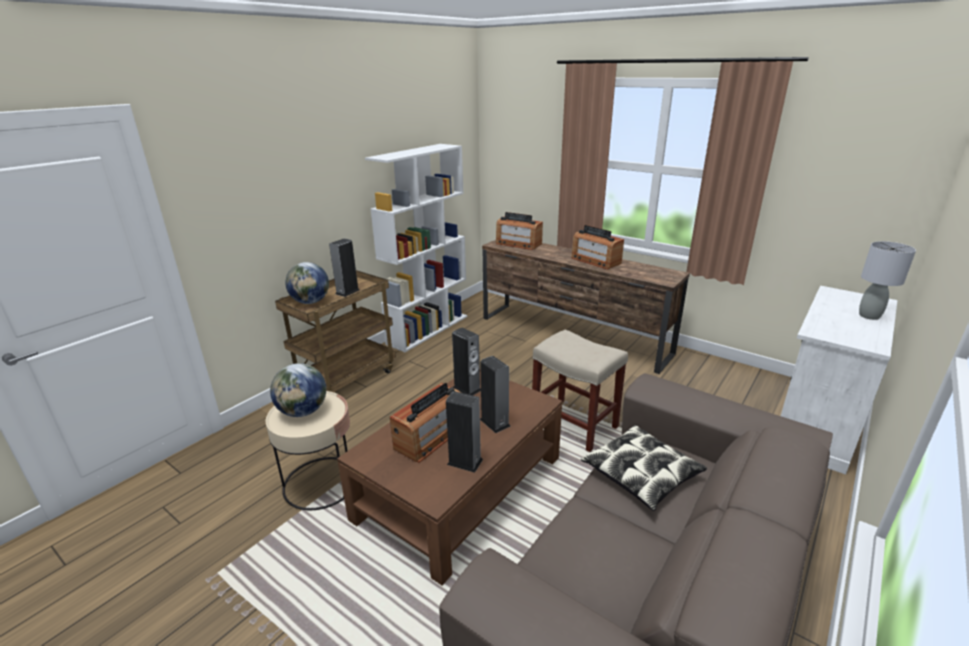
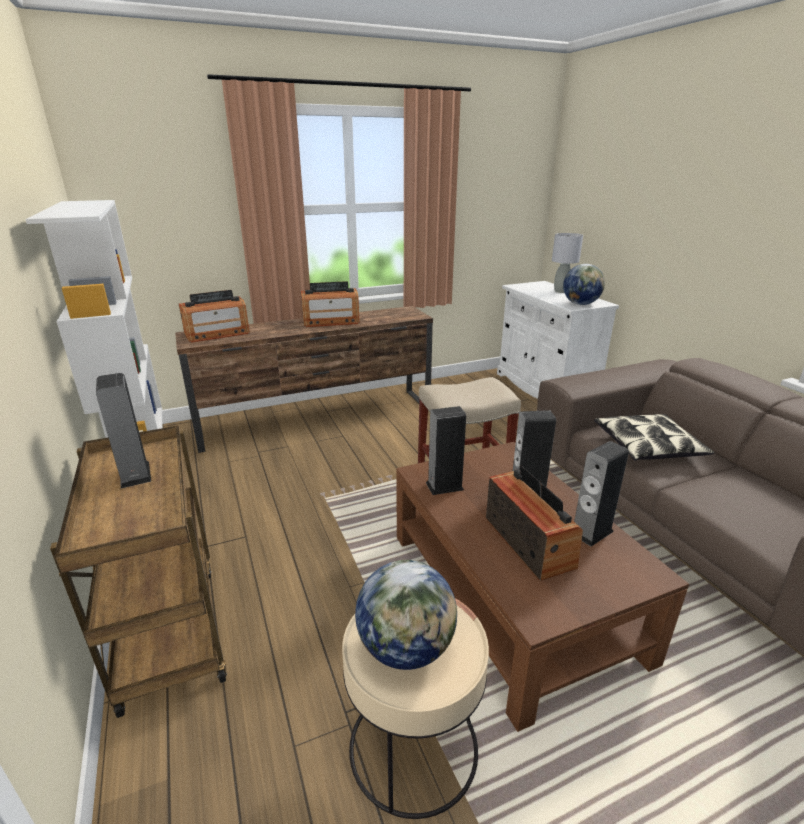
camera: 60 degrees left, 0 degrees up
(311, 302) = (109, 521): globe -> globe (580, 304)

